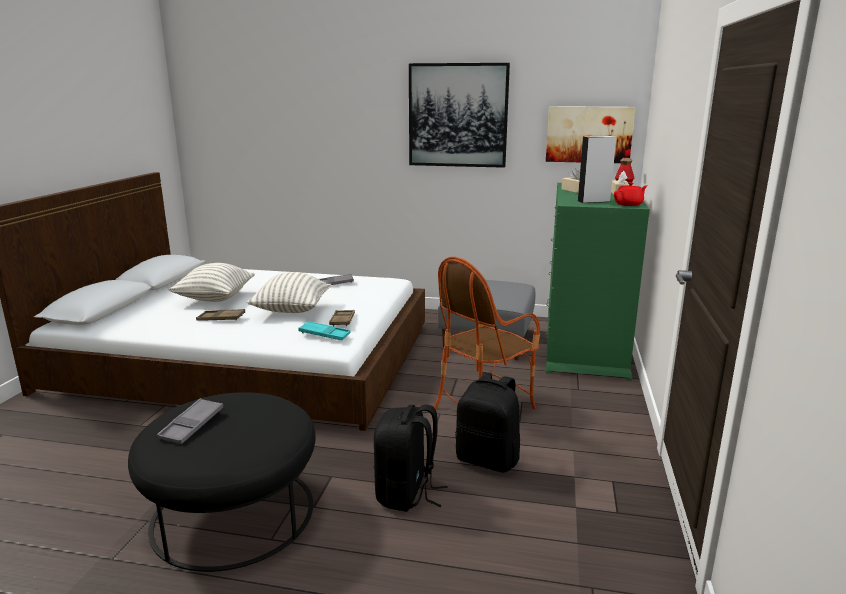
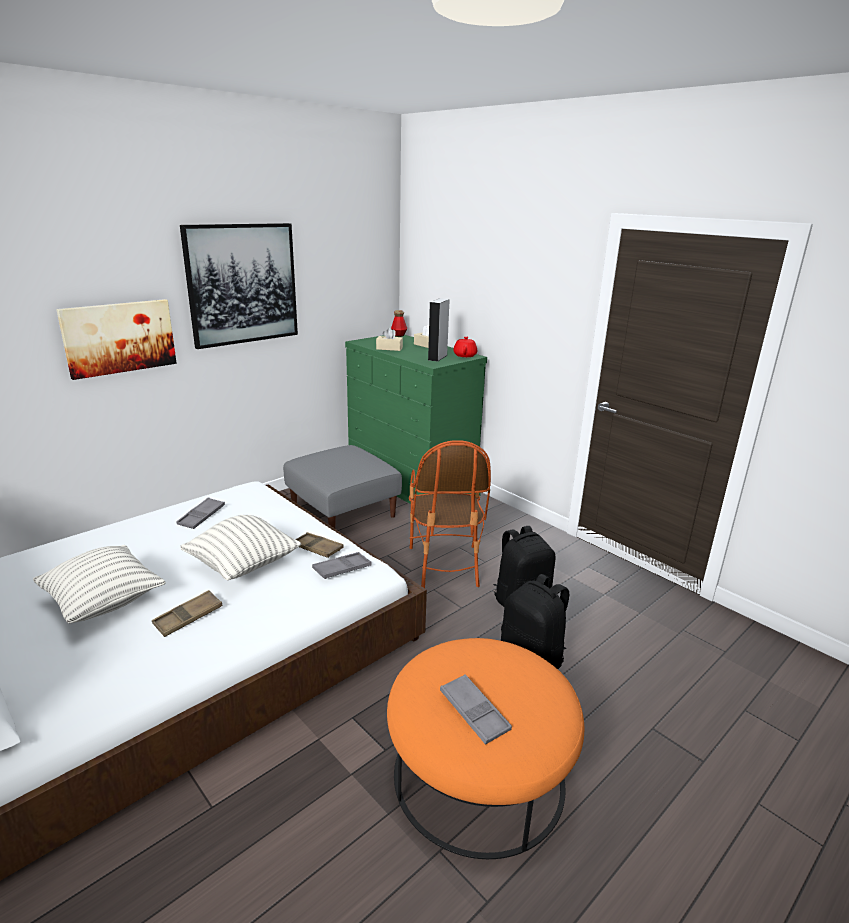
camera: 55 degrees left, 5 degrees up
(233, 513) = (478, 775): black ottoman -> orange ottoman
(324, 334) = (342, 569): turquoise tray -> grey tray
(589, 134) = (360, 291): picture -> picture (119, 337)

